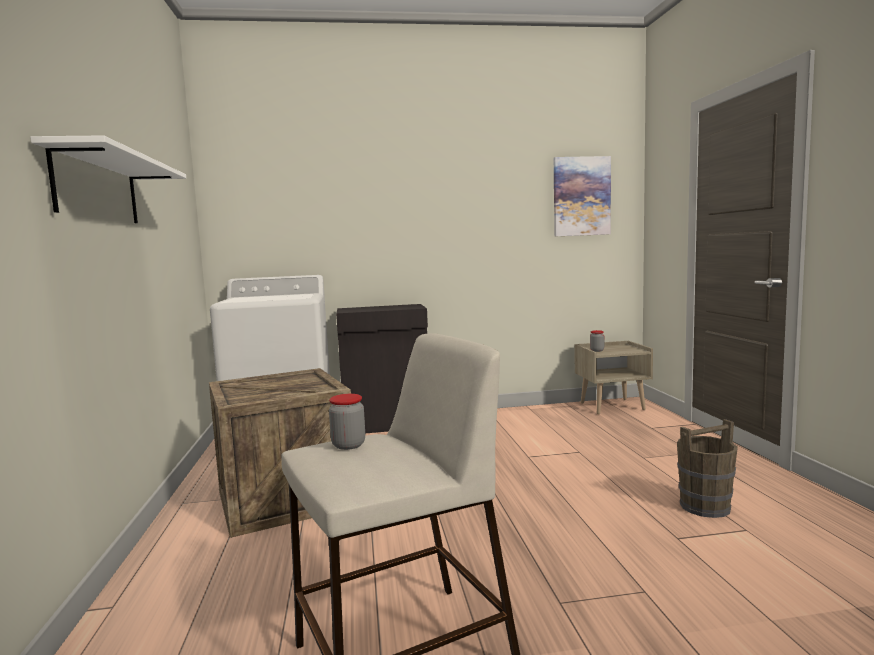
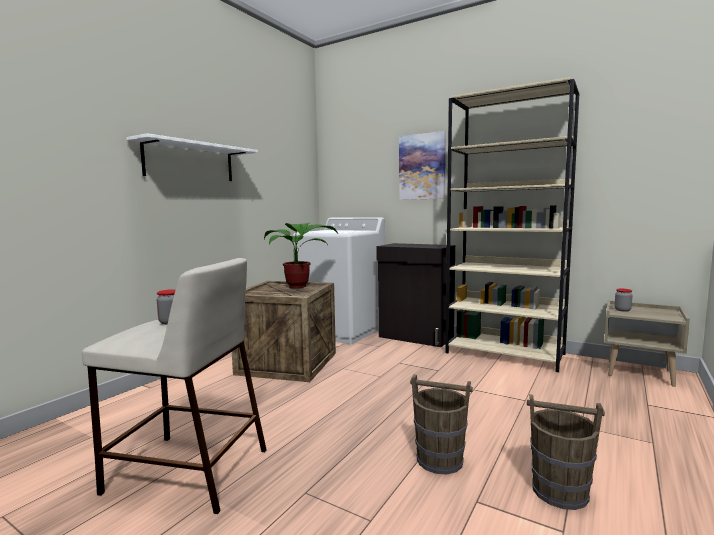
camera: 40 degrees right, 0 degrees up
(290, 381) = (298, 287): none -> potted plant
(498, 417) = (505, 353): none -> beige bookcase
(581, 196) = (629, 146): picture -> picture (422, 167)
(606, 522) = (440, 460): none -> brown bucket

